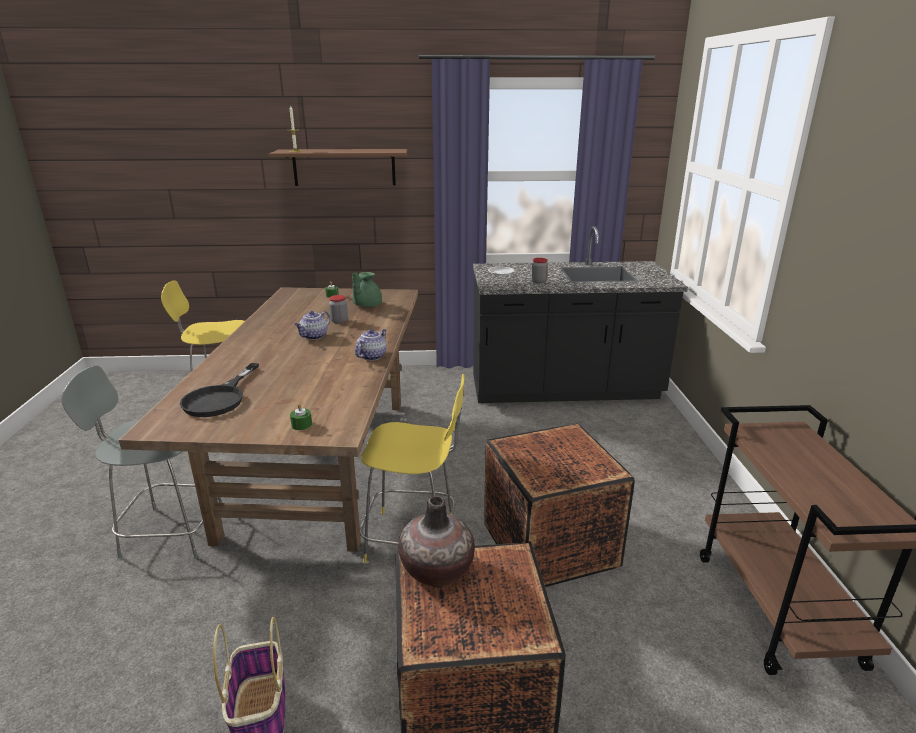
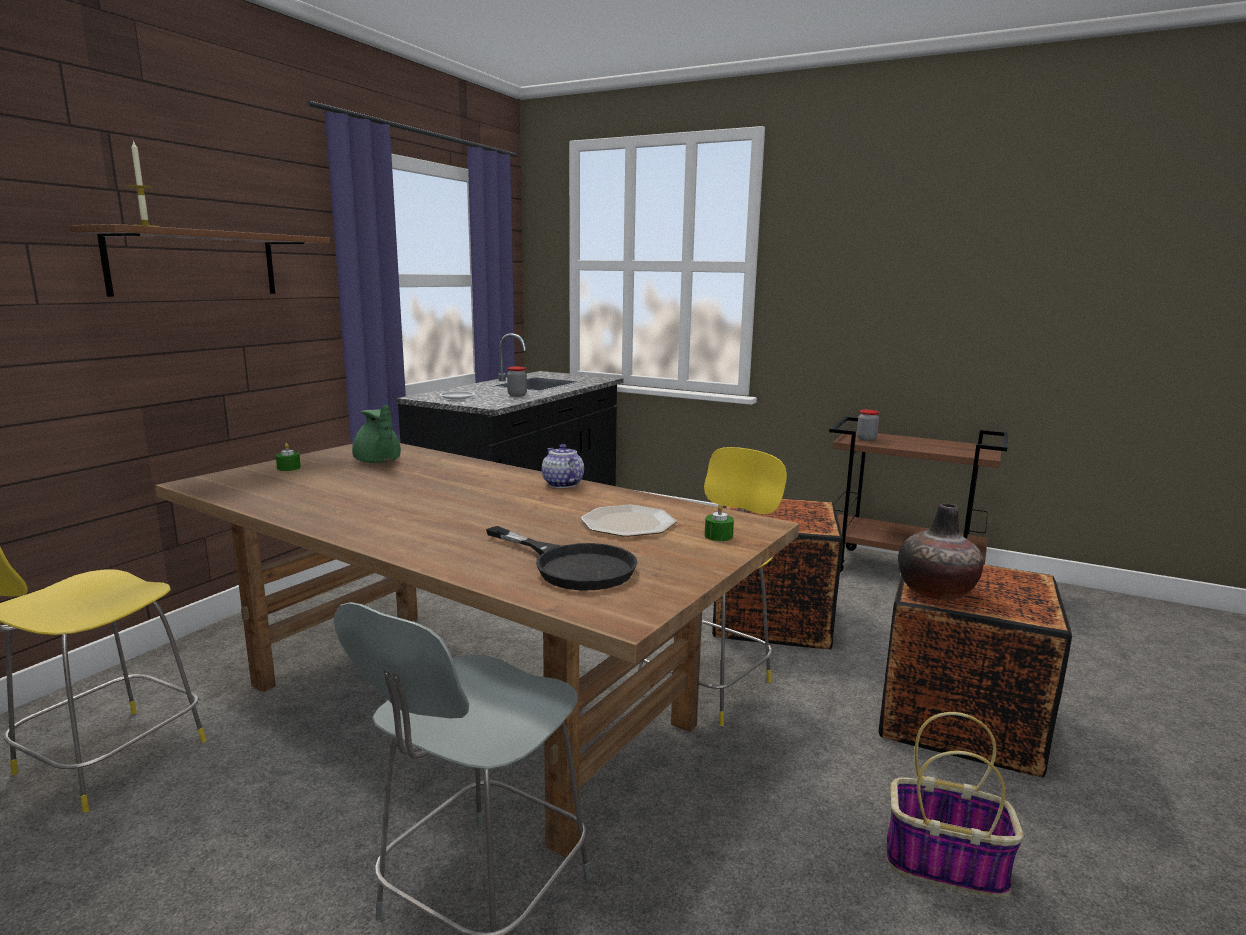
camera: 60 degrees left, 10 degrees down
(305, 393) = (627, 523): none -> plate
(314, 336) = (436, 496): teapot -> none
(339, 321) = (405, 479): jar -> jar (866, 439)

